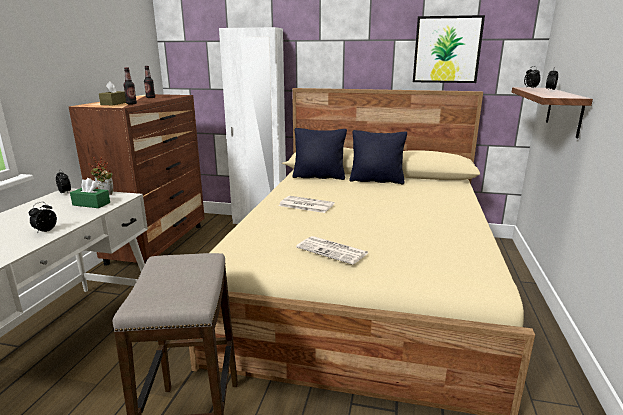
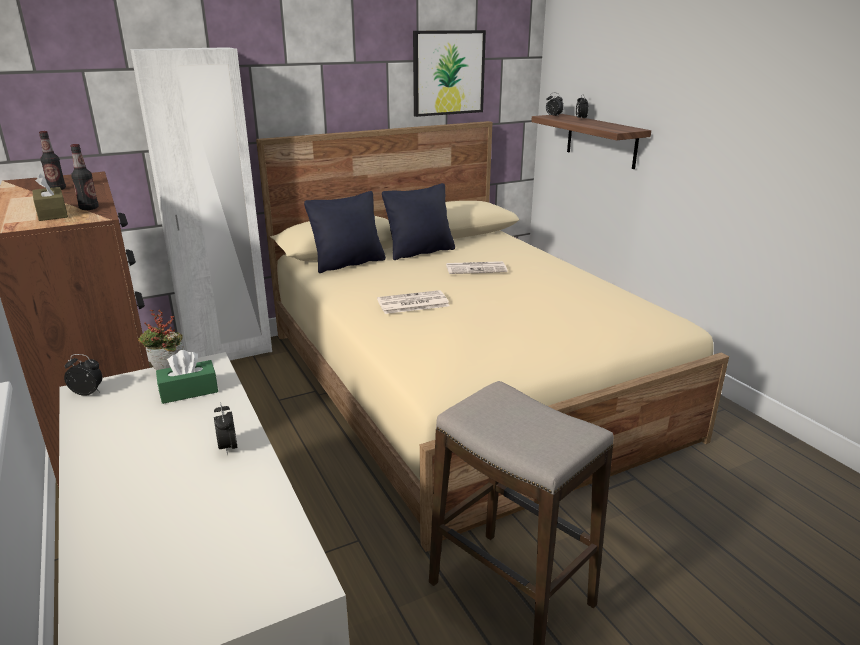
camera: 40 degrees left, 5 degrees up
(333, 251) = (536, 342): newspaper -> newspaper (476, 268)

